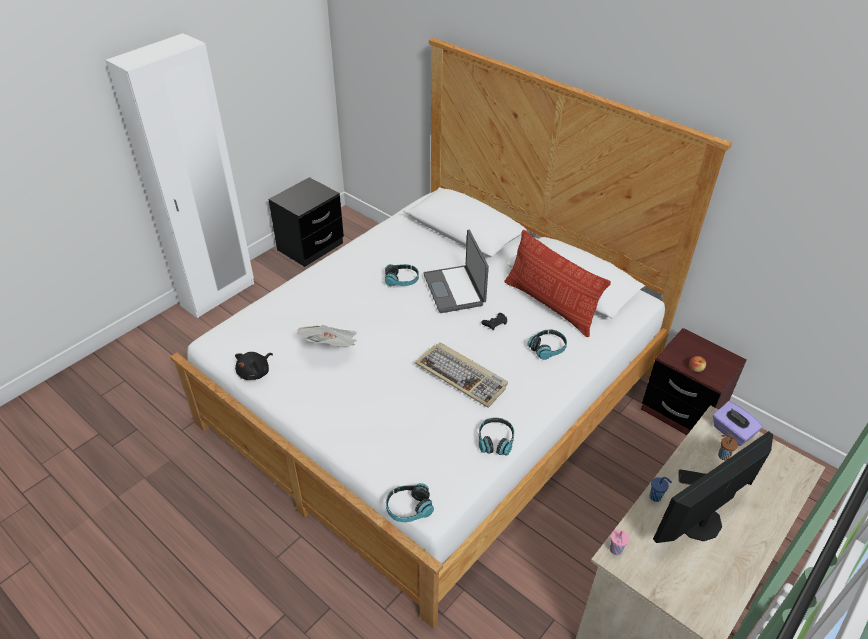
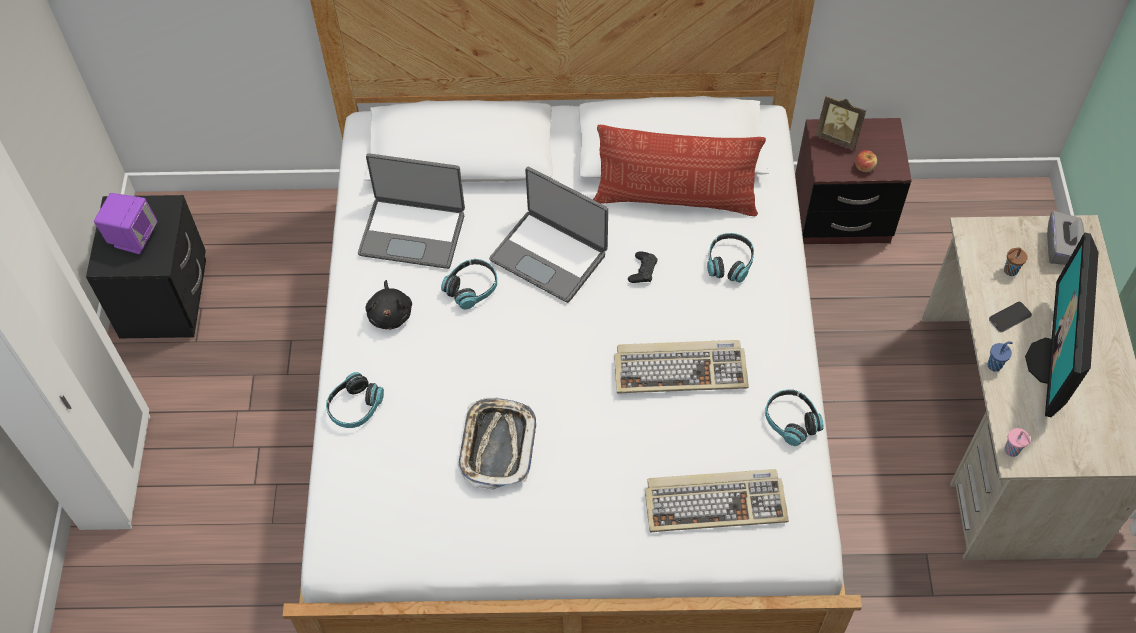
camera: 40 degrees left, 15 degrees up
(255, 372) = (444, 550): black plush toy -> black plush toy (390, 314)
(302, 196) = (133, 237): none -> purple speaker
(331, 346) = (497, 446): newspaper -> tray
(403, 245) = (413, 232): none -> laptop
(407, 447) = (715, 502): none -> keyboard
(409, 508) = (788, 566): headphones -> headphones (355, 407)
(694, 346) = (838, 137): none -> picture frame
(732, 432) = (995, 236): purple tissue box -> none
(775, 467) = (1061, 248): none -> grey tissue box

